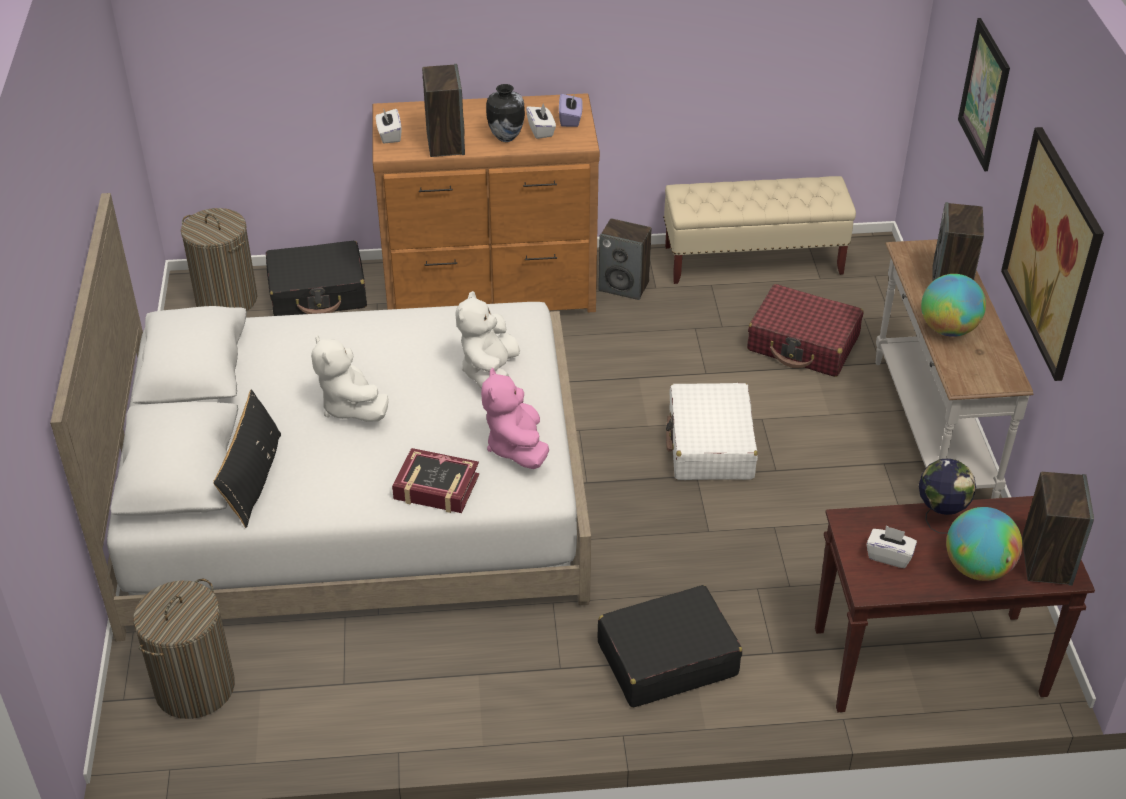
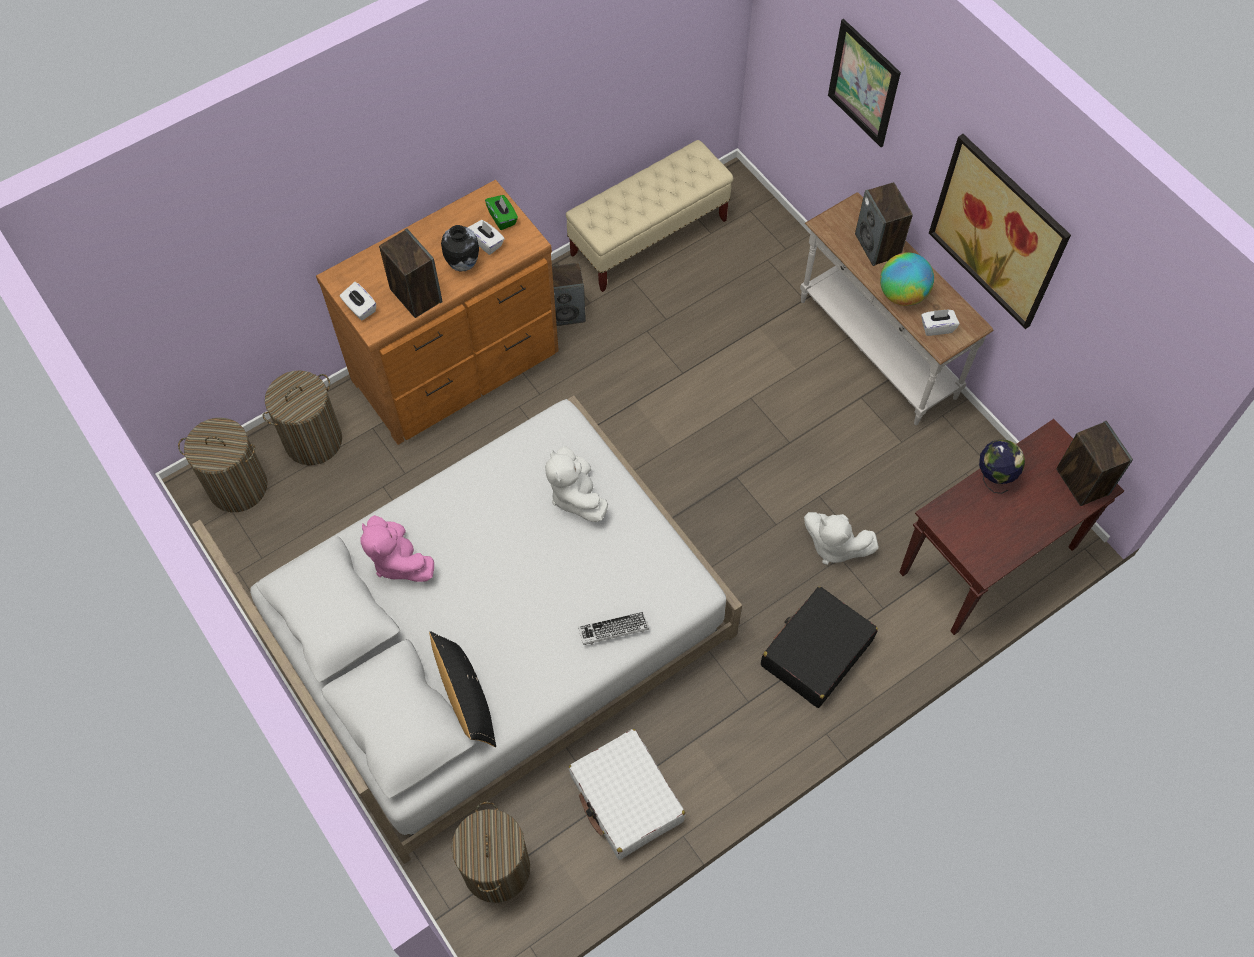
camera: 30 degrees left, 20 degrees up
(318, 292) = (313, 440): black suitcase -> laundry basket
(350, 407) = (491, 587): white plush toy -> white plush toy (833, 546)
(436, 488) = (613, 630): book -> keyboard
(516, 447) = (646, 559): pink plush toy -> pink plush toy (398, 561)
(570, 119) = (502, 218): purple tissue box -> green tissue box
(710, 445) = (728, 442): white suitcase -> white suitcase (626, 799)
(803, 343) = (737, 307): red suitcase -> none
(889, 556) = (981, 532): white tissue box -> white tissue box (937, 327)
(977, 568) = (1043, 512): globe -> none

